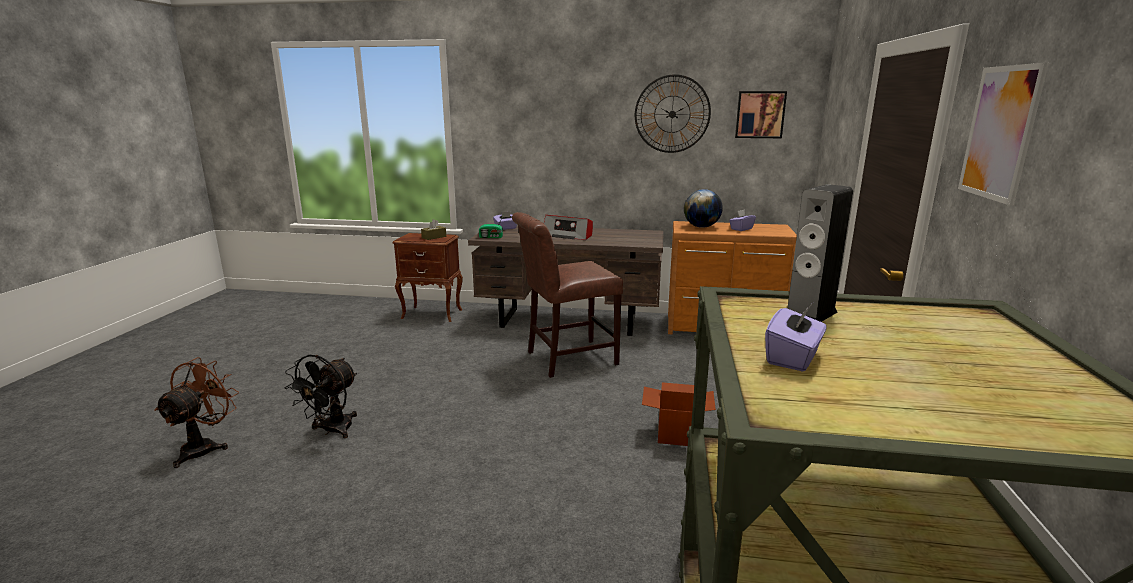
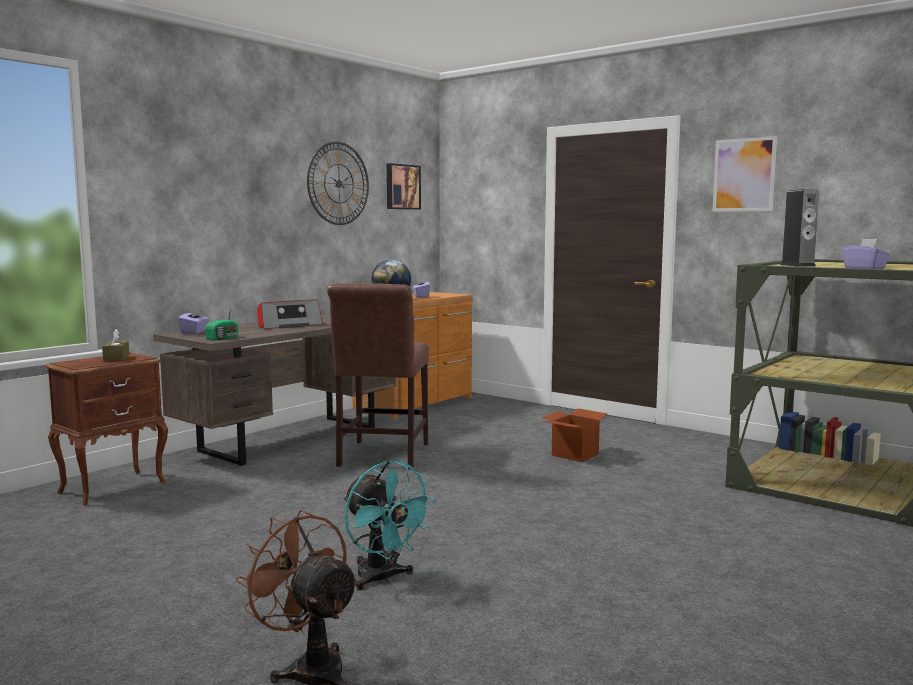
camera: 60 degrees left, 10 degrees down
(332, 431) = (382, 579): black fan -> turquoise fan

